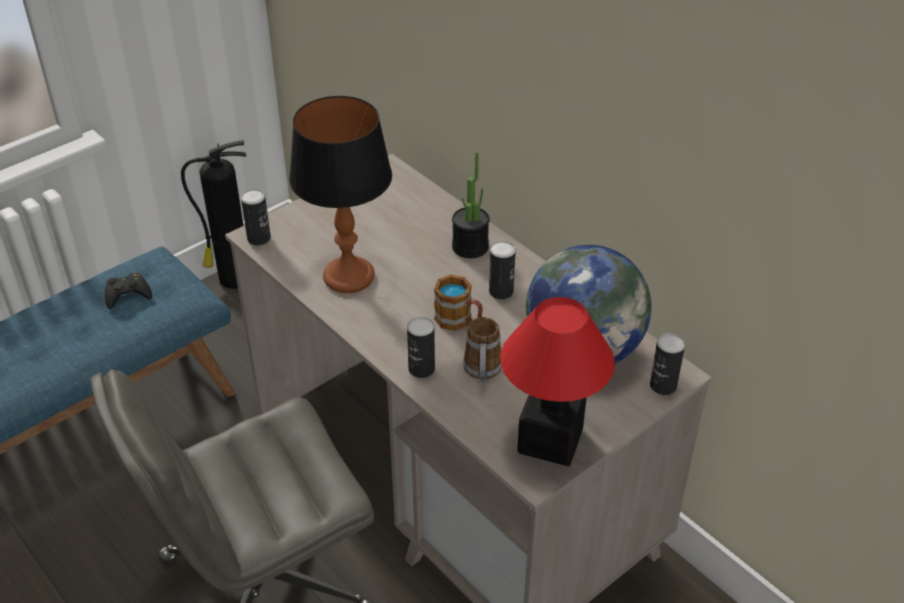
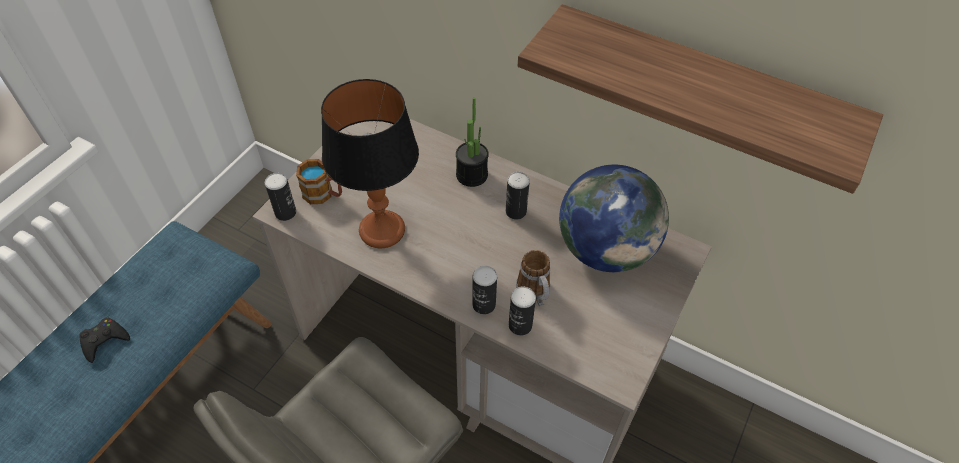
camera: 20 degrees left, 10 degrees up
(127, 294) = (162, 278): black game controller -> black game controller (104, 341)
(233, 279) = (229, 220): fire extinguisher -> none
(459, 321) = (494, 249): mug -> mug (323, 194)
(549, 441) = (617, 343): table lamp -> none
(663, 386) = (680, 265): can -> can (520, 325)
(693, 174) = (699, 92): none -> shelf

